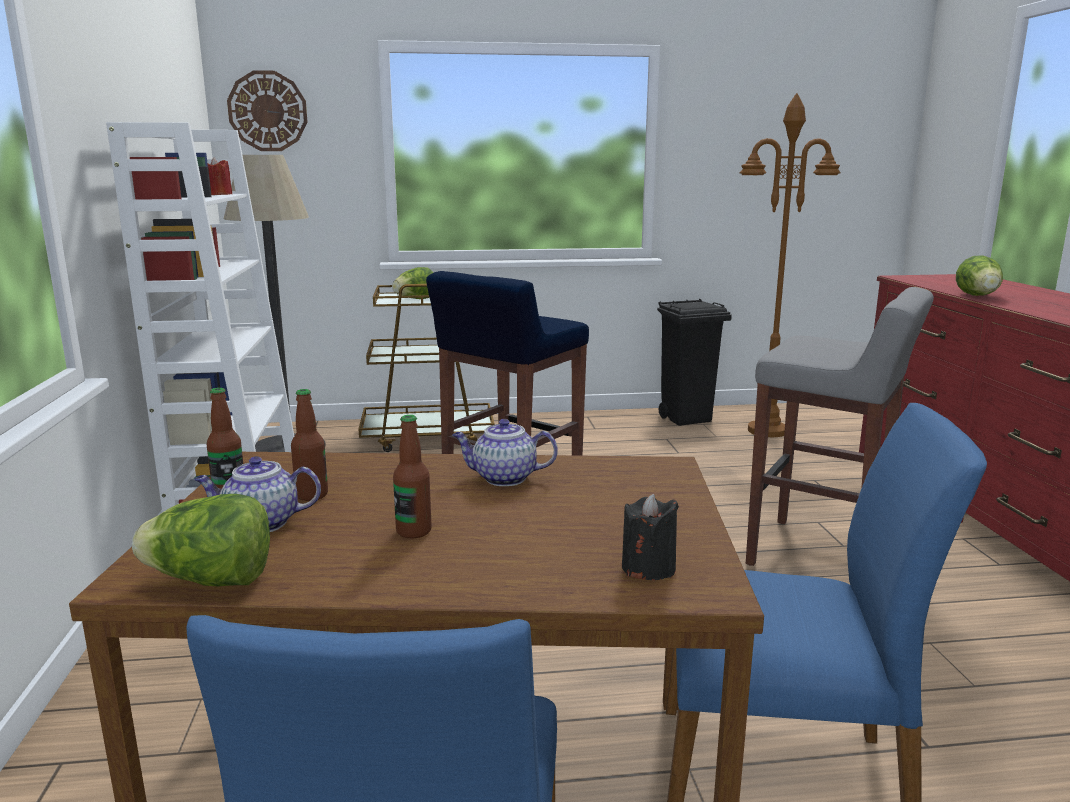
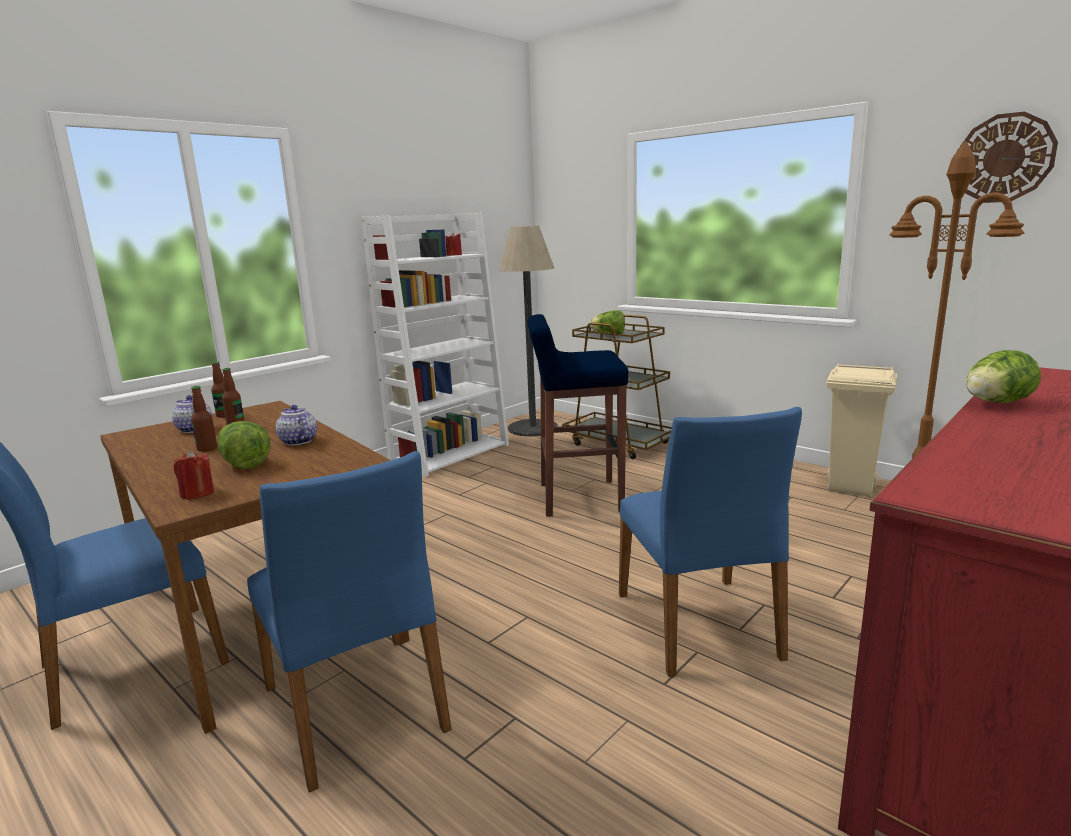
camera: 50 degrees right, 0 degrees up
(212, 581) = (129, 442): lettuce -> lettuce (244, 463)
(267, 111) = (563, 193): wall clock -> wall clock (1004, 158)
(648, 568) = (197, 493): black candle -> red candle
(687, 419) = (851, 487): black trash can -> beige trash can
(820, 555) = (699, 625): grey stool -> blue chair

